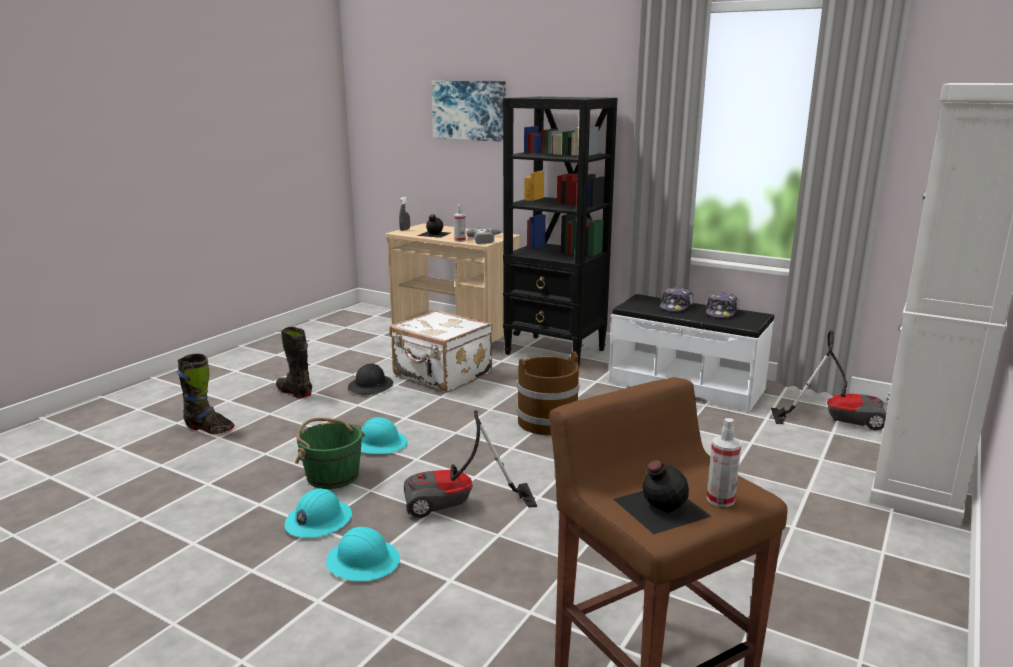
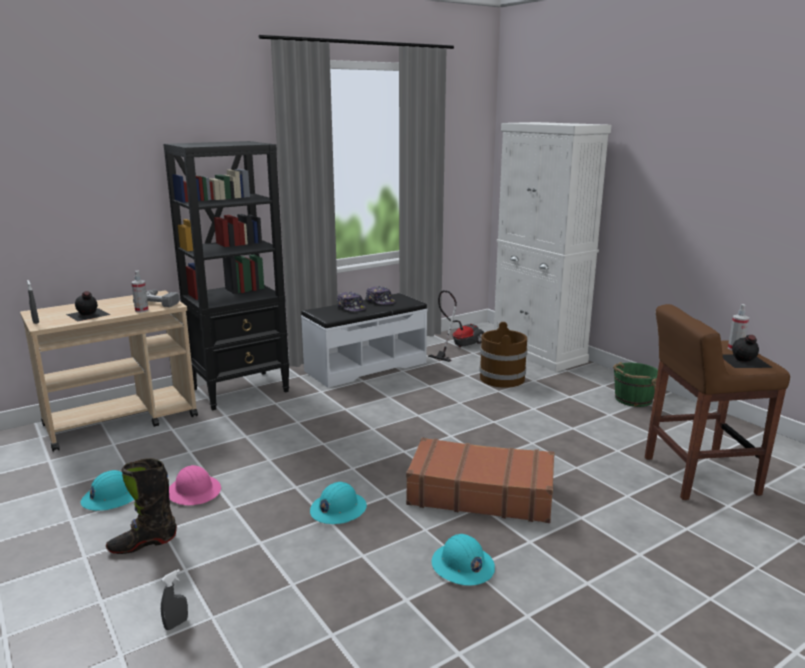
camera: 65 degrees left, 0 degrees up
(209, 428) = (176, 624): black boot -> grey spray bottle
(332, 475) = (381, 546): green bucket -> green bucket (632, 399)
(363, 561) = (540, 551): turquoise hard hat -> turquoise hard hat (112, 497)
(371, 386) = (194, 491): black hard hat -> pink hard hat
(442, 375) = (219, 449): white suitcase -> none
(458, 506) = (480, 493): vacuum cleaner -> brown suitcase
(469, 110) = (70, 164): picture -> none
(547, 421) = (372, 426): brown bucket -> brown bucket (502, 378)

